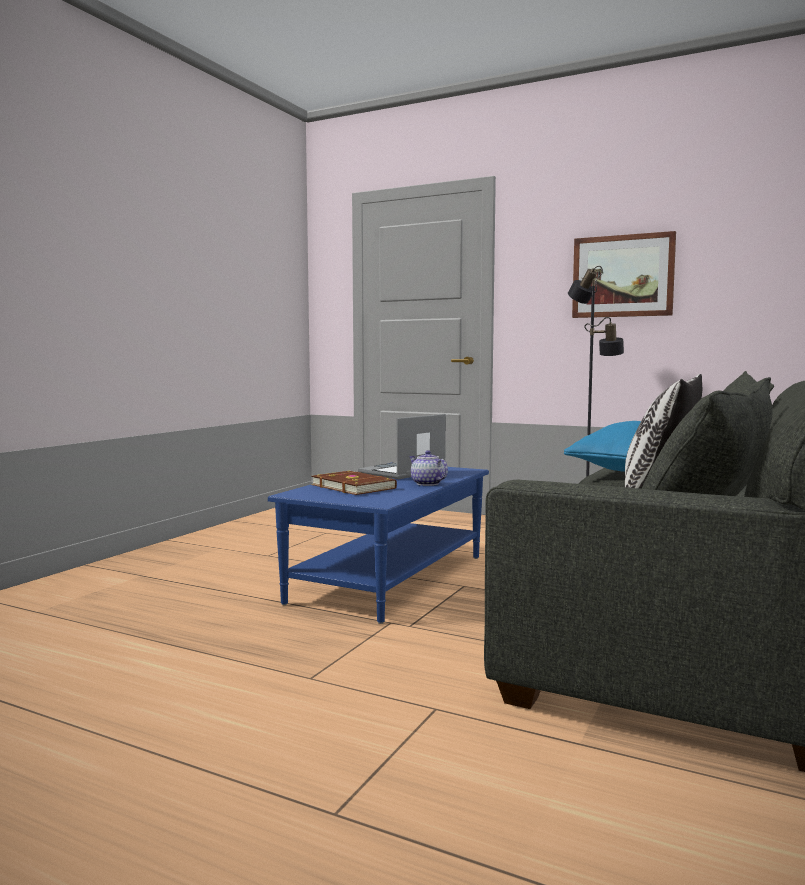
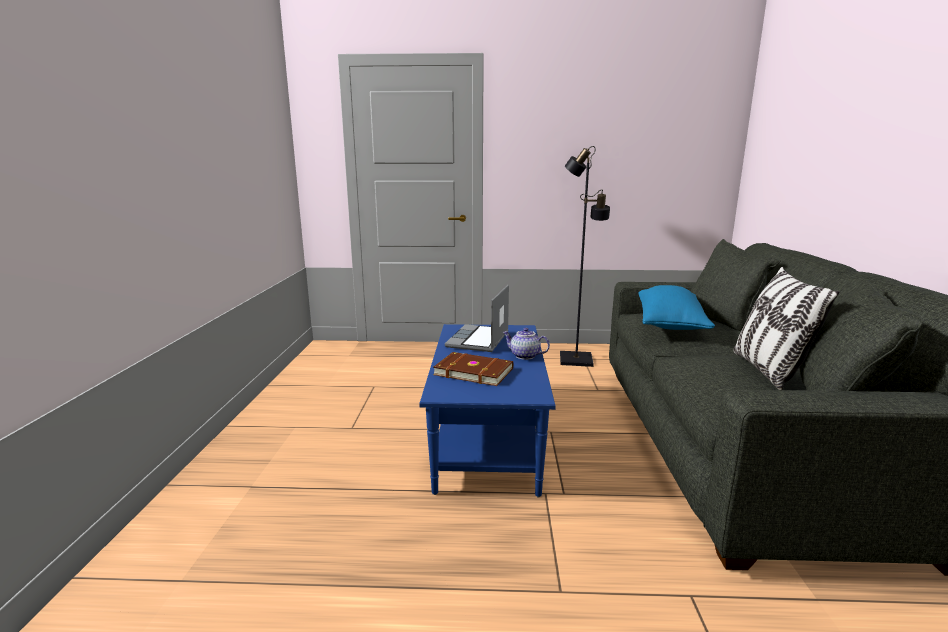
camera: 25 degrees left, 10 degrees up
(622, 276) = (592, 150): picture -> none

